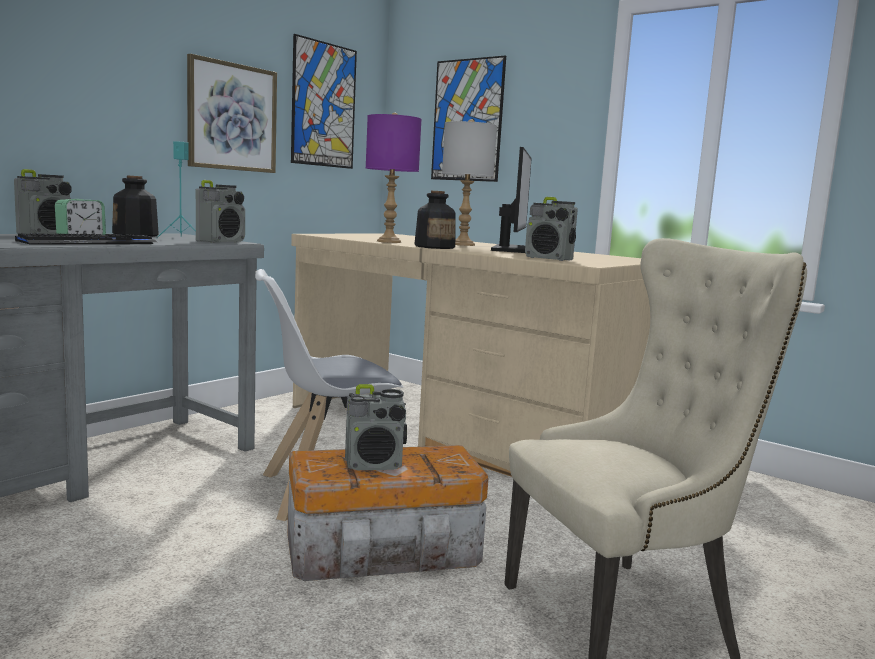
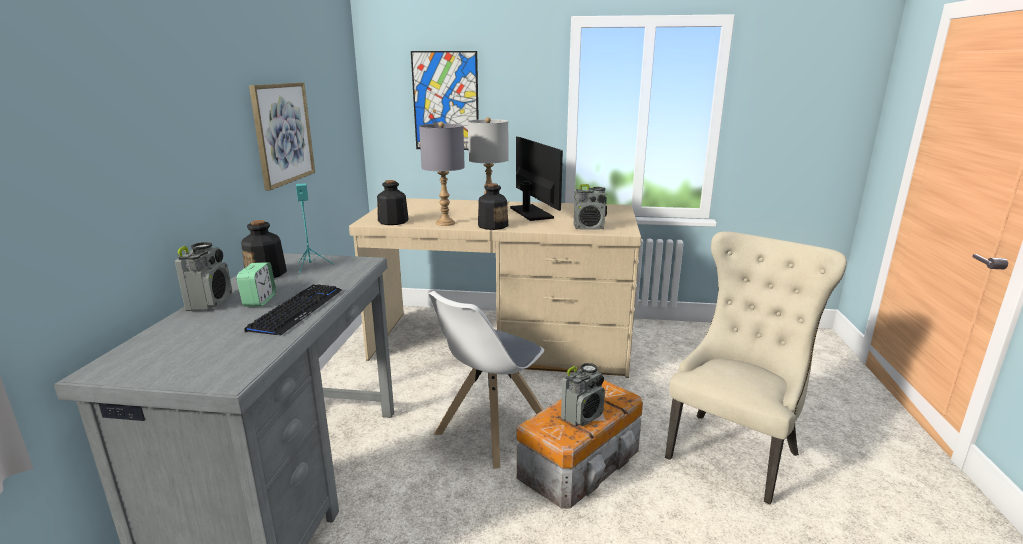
camera: 30 degrees left, 10 degrees up
(221, 242) = (357, 265): radio -> none
(323, 105) = (329, 100): picture -> none
(340, 236) = (393, 221): none -> bottle
(389, 242) = (445, 223): purple table lamp -> grey table lamp

